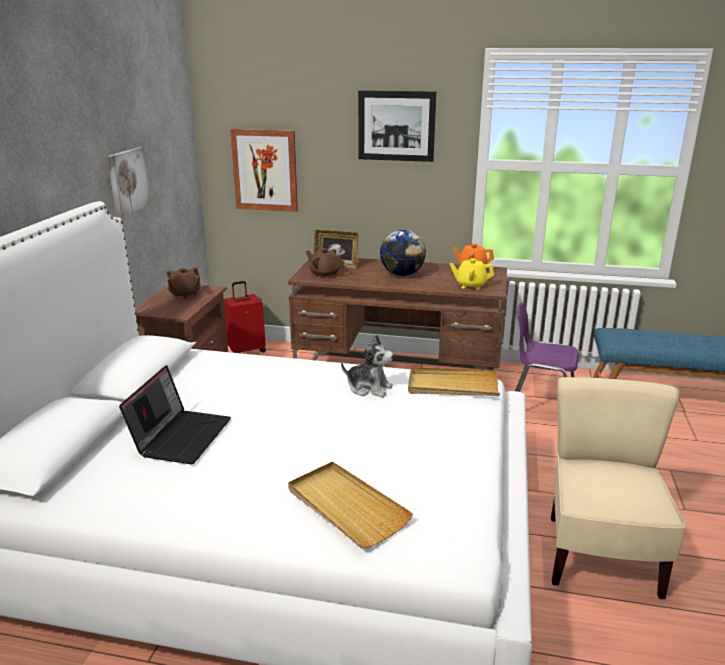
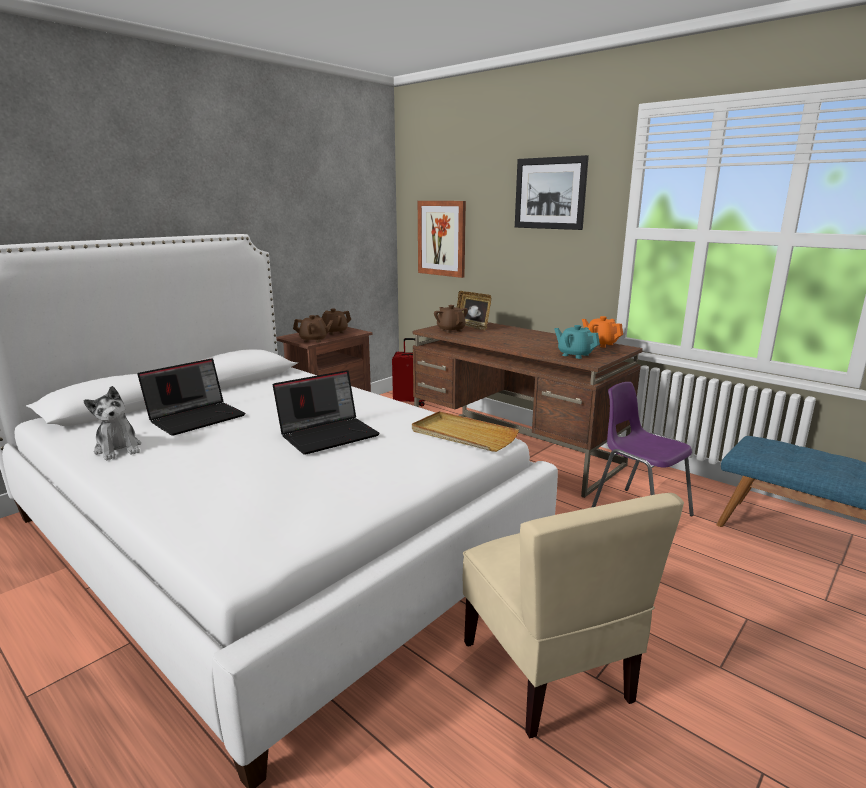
camera: 30 degrees right, 5 degrees down
(127, 181) = (298, 229): picture -> none
(181, 310) = (314, 340): none -> brown teapot
(345, 417) = (329, 434): none -> laptop
(346, 507) = (216, 492): beige tray -> none
(369, 388) = (385, 420): plush toy -> plush toy (118, 449)
(402, 274) = (520, 339): globe -> none
(470, 285) = (575, 355): yellow teapot -> turquoise teapot
(599, 555) = (548, 671): beige chair -> beige chair turned 120 degrees clockwise

